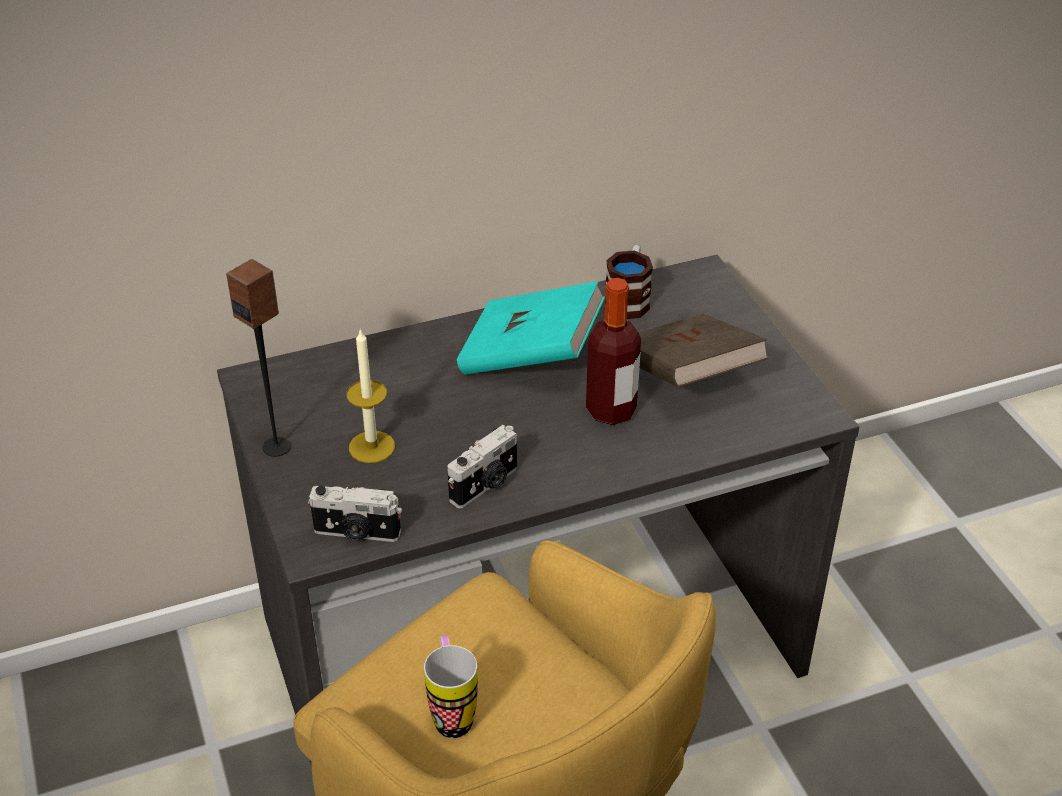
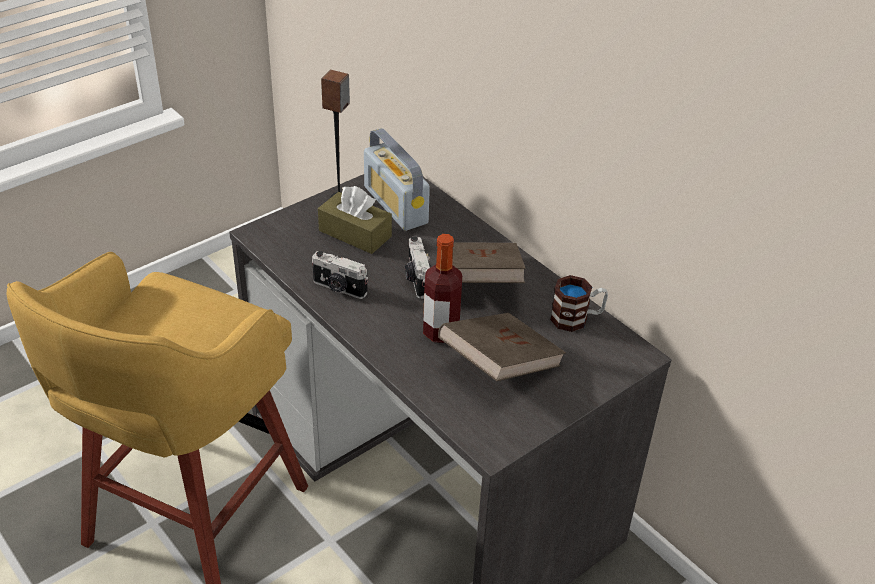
camera: 70 degrees right, 0 degrees up
(328, 395) = (395, 205): none -> radio
(356, 533) = (276, 246): camera -> camera (416, 280)
(372, 447) = (355, 233): candle -> brown tissue box
(451, 712) = (153, 320): mug -> none
(530, 356) = (480, 282): turquoise book -> brown book

